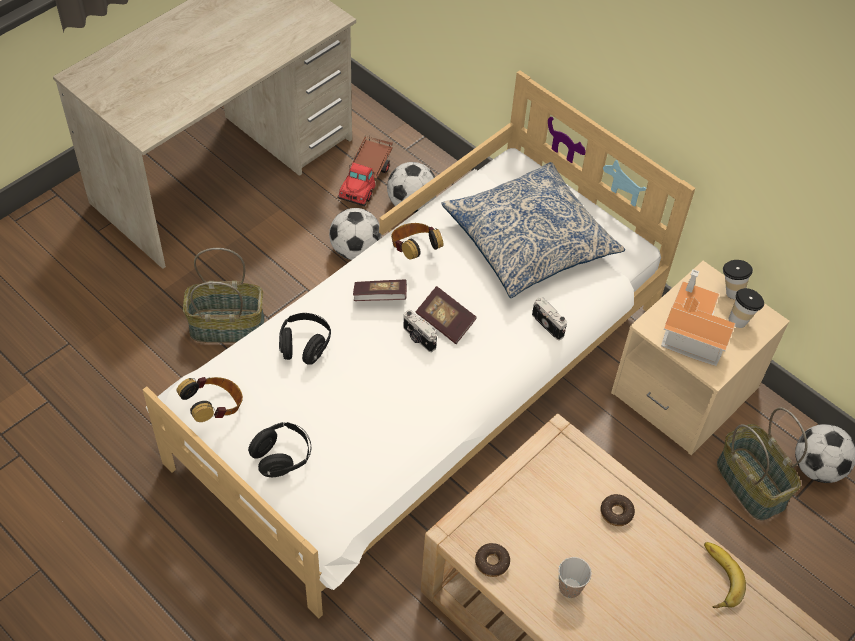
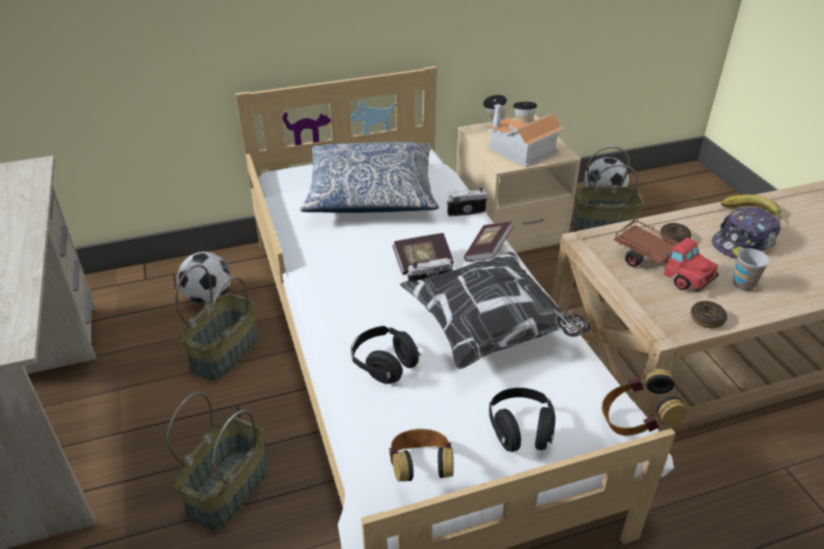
camera: 60 degrees left, 15 degrees down
(355, 250) = (224, 352): football -> basket
(366, 178) = (150, 315): toy truck -> toy truck (660, 266)
(380, 297) = (363, 293): book -> book (487, 251)
(384, 402) = (491, 331): none -> pillow
(414, 250) = (326, 255): headphones -> headphones (635, 422)
(651, 579) = (743, 242): none -> cap

